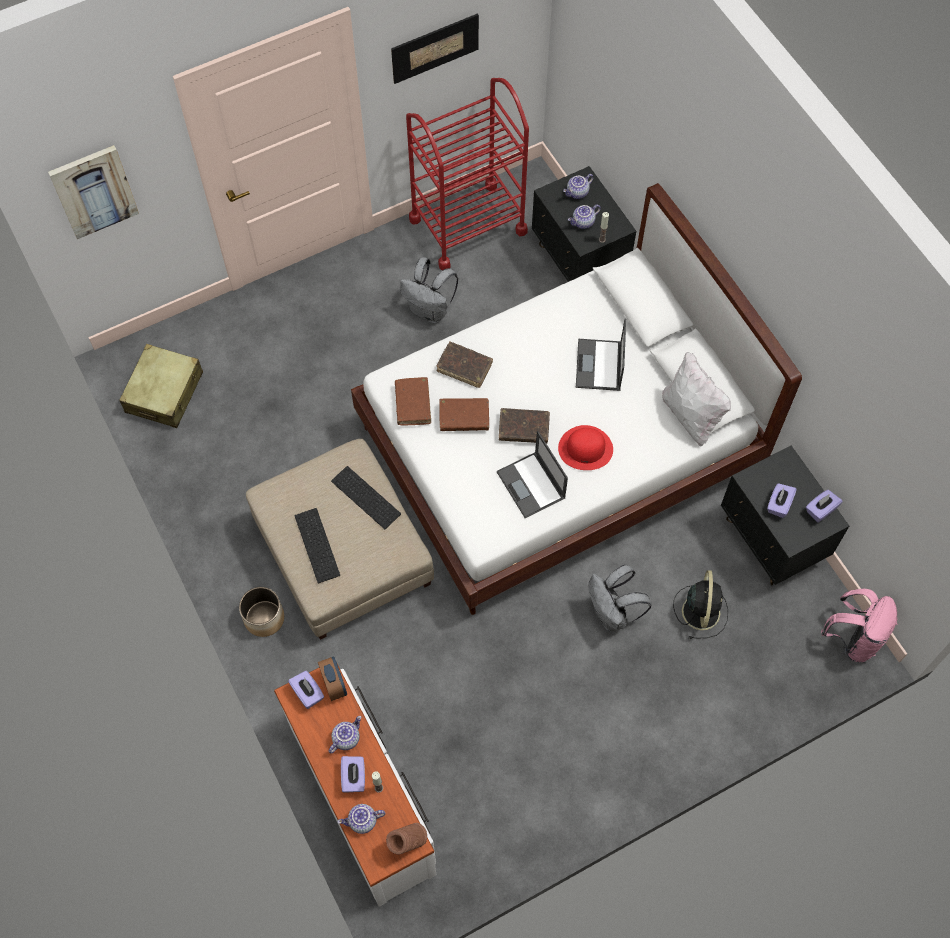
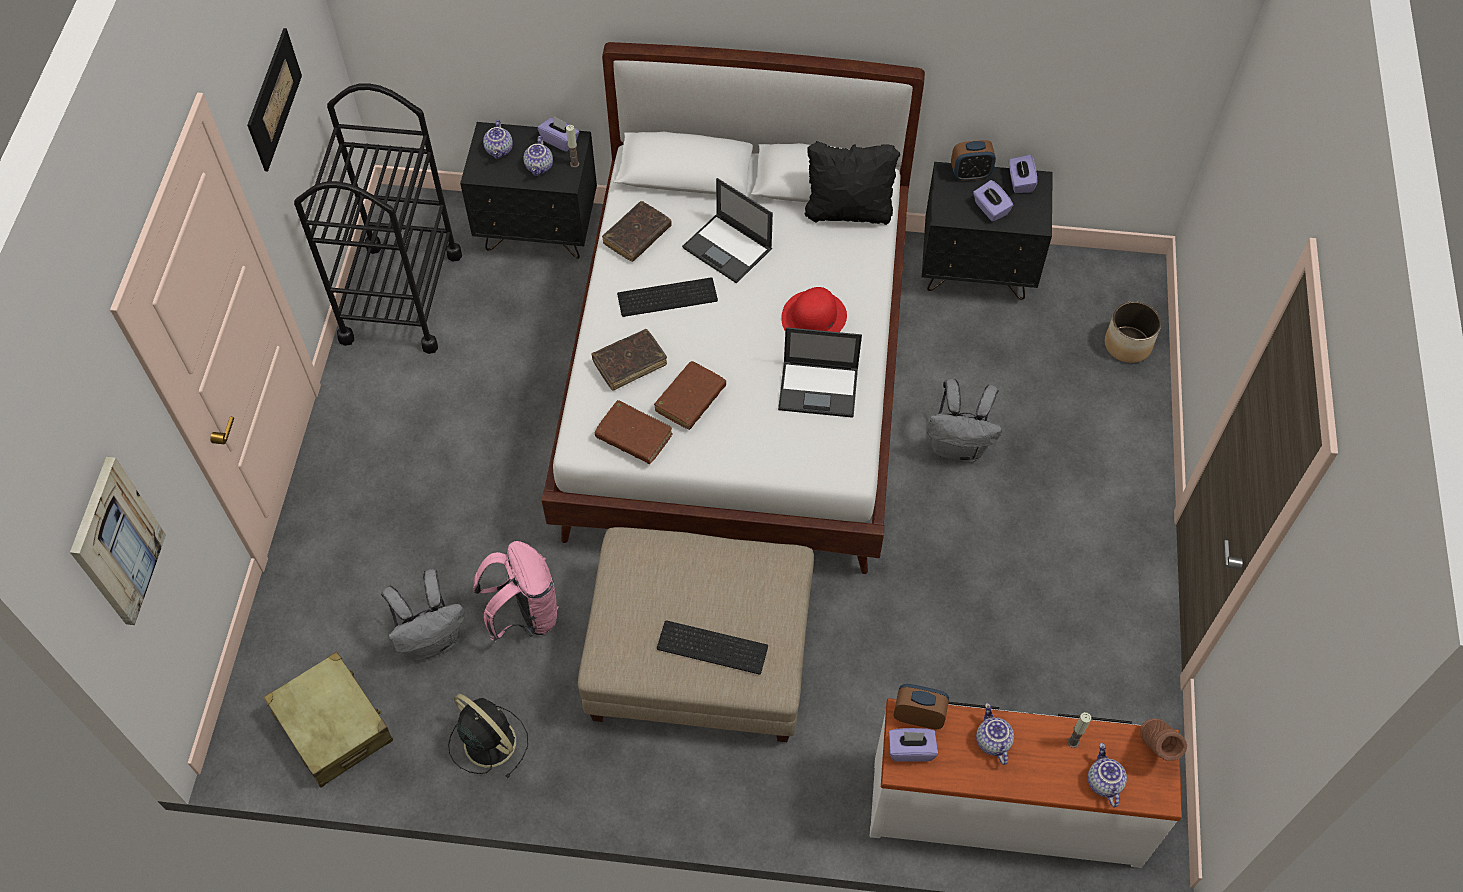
camera: 55 degrees left, 5 degrees down
(264, 619) = (718, 787): planter -> planter (1128, 345)
(354, 778) = (1045, 760): purple tissue box -> purple tissue box (560, 141)
(362, 822) = (1103, 782): teapot -> teapot turned 150 degrees clockwise
(367, 497) = (691, 562): keyboard -> keyboard (668, 296)
(430, 311) = (473, 393): grey backpack -> grey backpack (432, 640)
(467, 225) = (401, 297): red cart -> black cart
(524, 429) = (747, 355): brown book -> brown book (637, 236)
(690, 417) = (848, 212): white pillow -> black pillow
(701, 610) = (1007, 371): black fan -> black fan (488, 741)
(799, 474) = (970, 174): none -> alarm clock
(853, 638) = (1121, 272): pink backpack -> pink backpack (525, 614)

